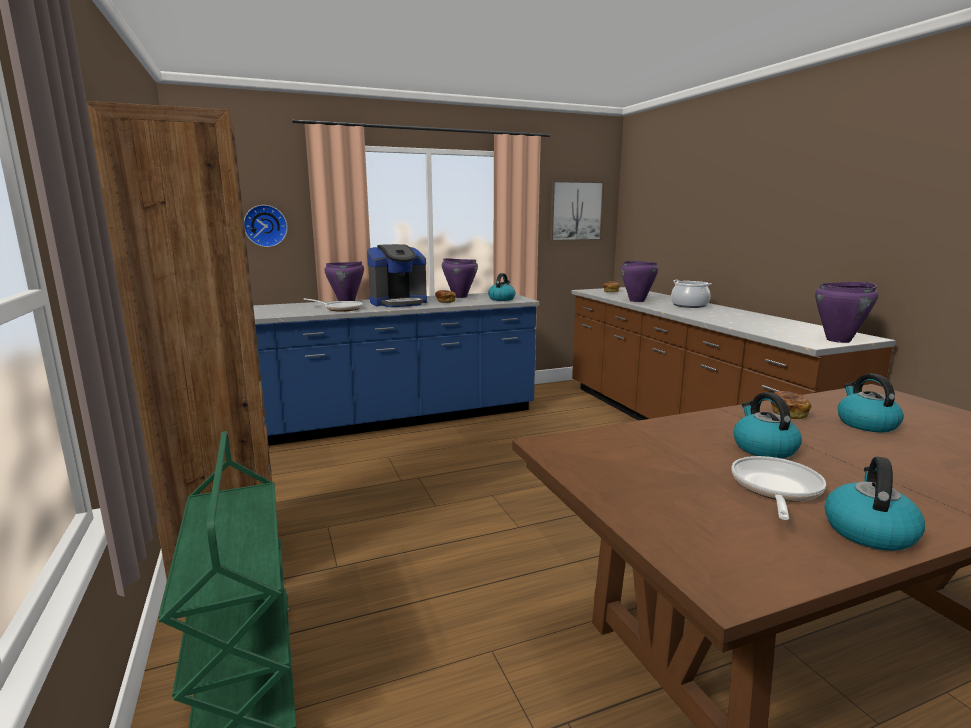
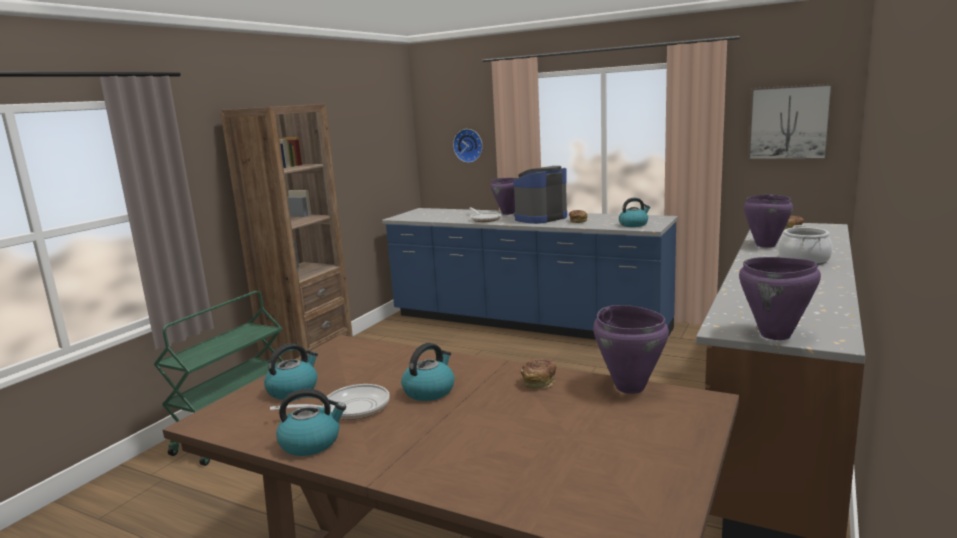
camera: 50 degrees right, 0 degrees up
(398, 303) = (540, 218): coffee machine -> coffee machine turned 120 degrees clockwise
(459, 296) = (608, 217): purple cooking pot -> purple cooking pot (630, 387)
(865, 424) = (564, 411): kettle -> kettle (293, 390)

